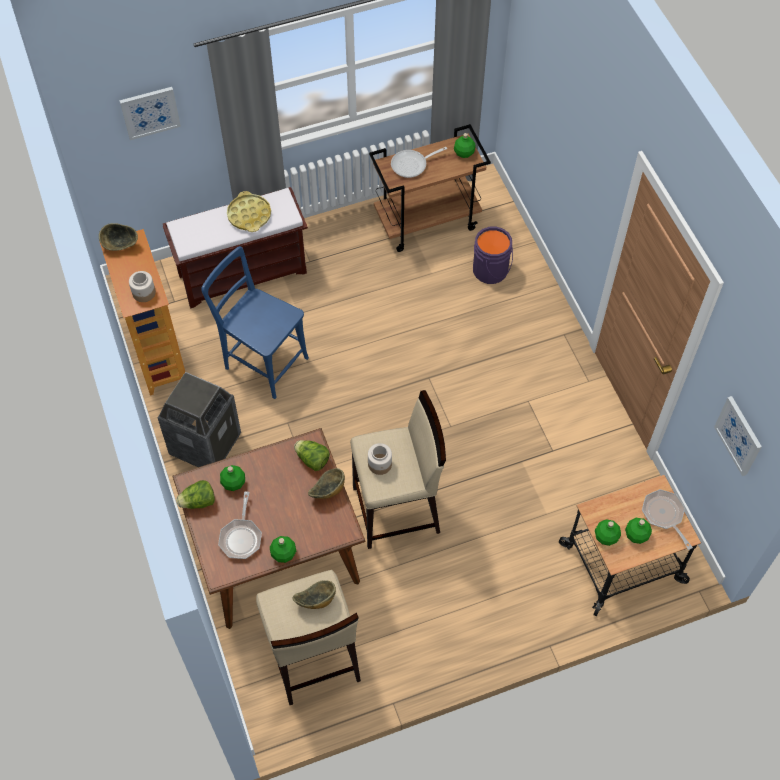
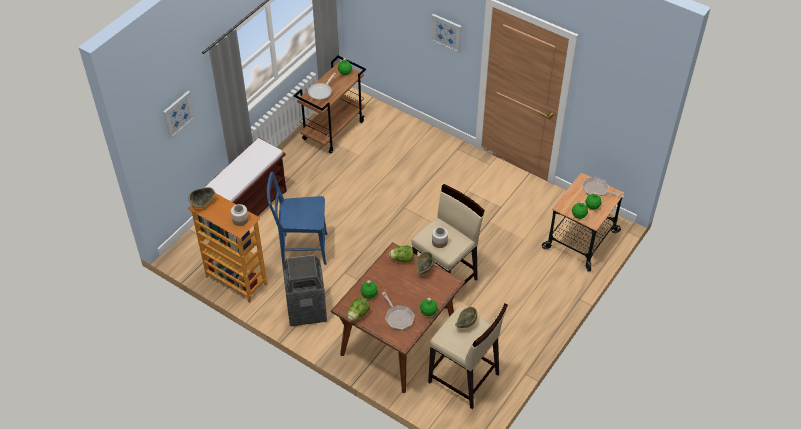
camera: 35 degrees left, 10 degrees down
(249, 215) = (248, 162): yellow tray -> none
(492, 270) = (391, 137): purple bucket -> none
(739, 435) = (620, 116): picture -> picture (446, 33)

